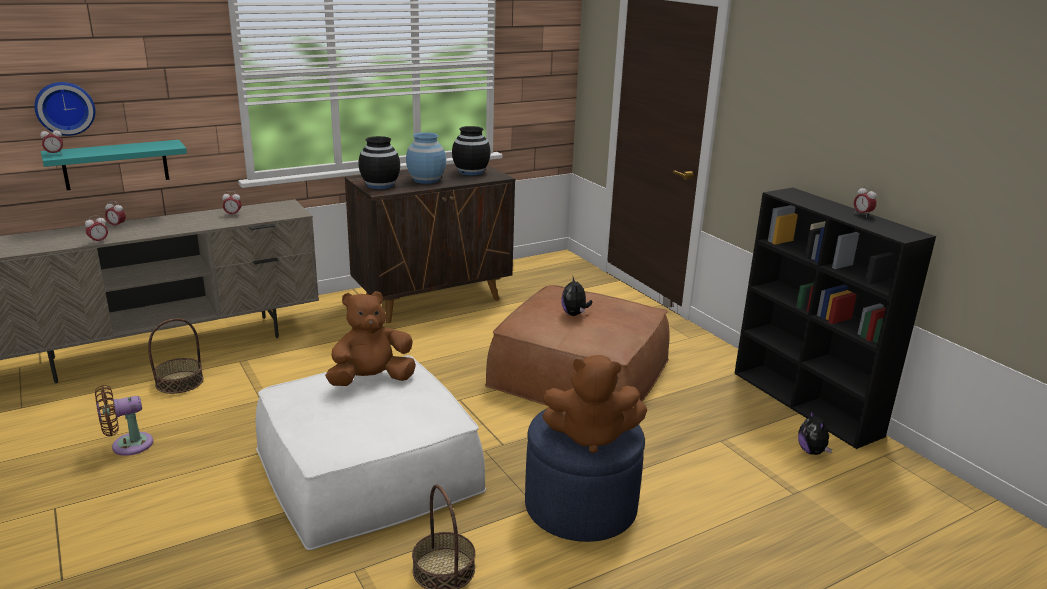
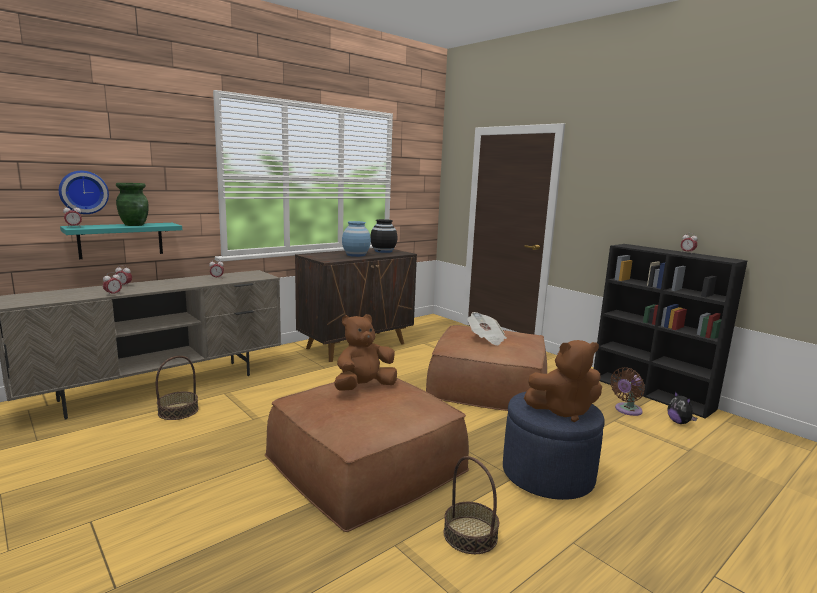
camera: 10 degrees left, 10 degrees down
(127, 445) = (147, 462): brown fan -> brown fan (626, 410)
(128, 147) = (134, 225): none -> green vase
(368, 469) = (366, 462): white ottoman -> brown ottoman
(380, 185) = (325, 257): black vase -> none
(574, 314) = (486, 339): plush toy -> newspaper

